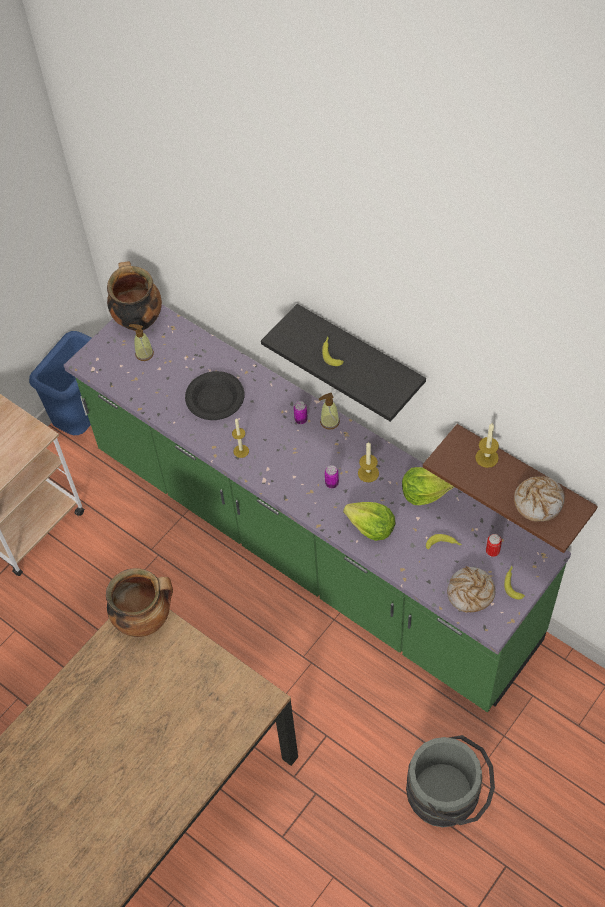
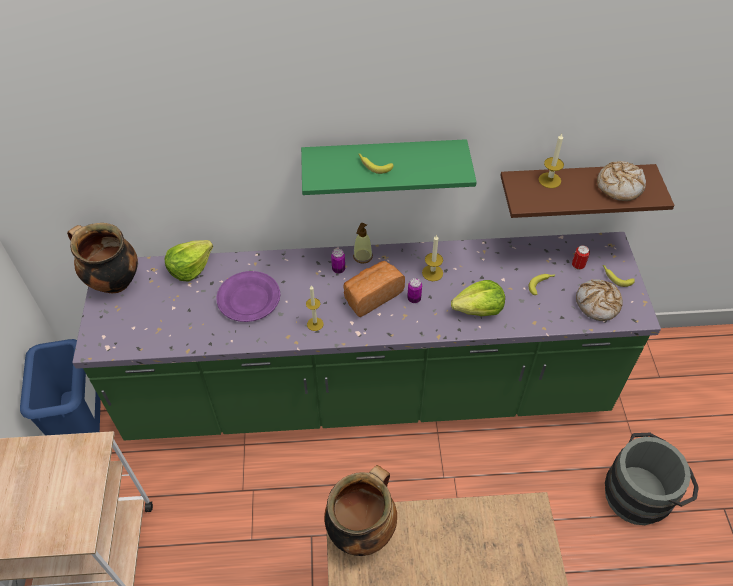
camera: 45 degrees left, 5 degrees down
(144, 354) = (147, 305): soap dispenser -> none
(215, 398) = (249, 299): black plate -> purple plate
(303, 458) = (371, 295): none -> bread
(360, 356) = (384, 164): black shelf -> green shelf
(424, 492) = (487, 258): lettuce -> lettuce (190, 268)

